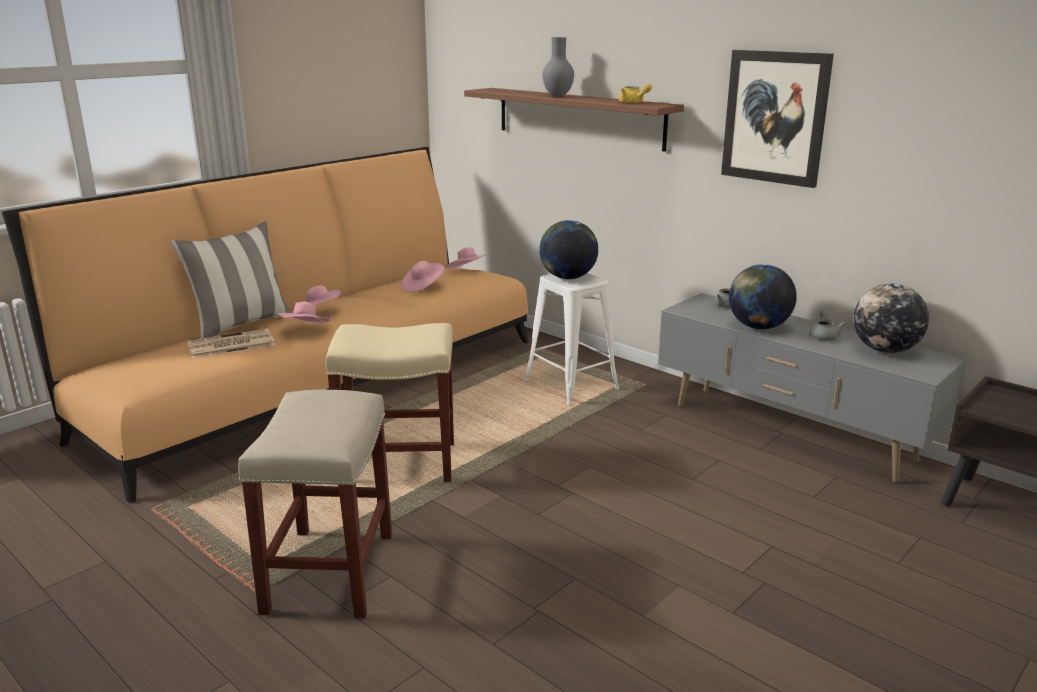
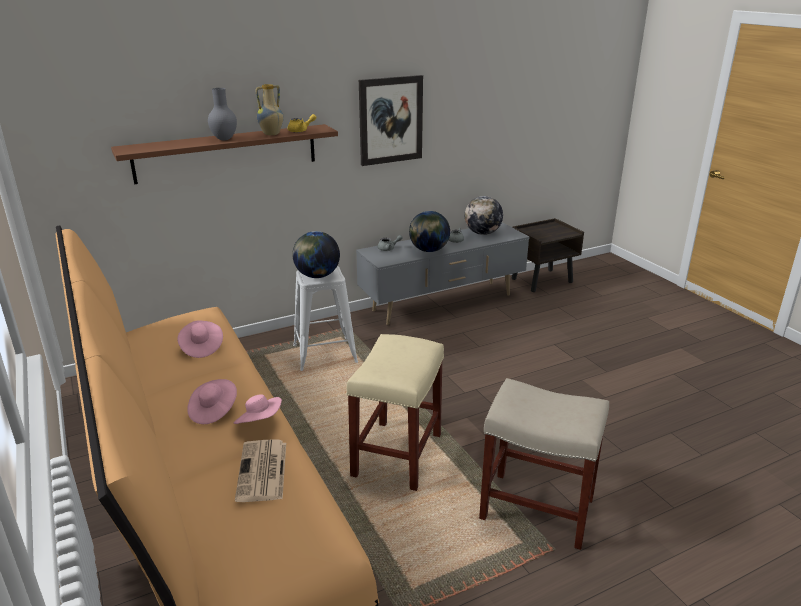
camera: 70 degrees left, 5 degrees up
(241, 325) = (186, 468): pillow -> none
(467, 271) = (172, 322): pink hat -> none
(601, 100) = (271, 134): none -> vase

